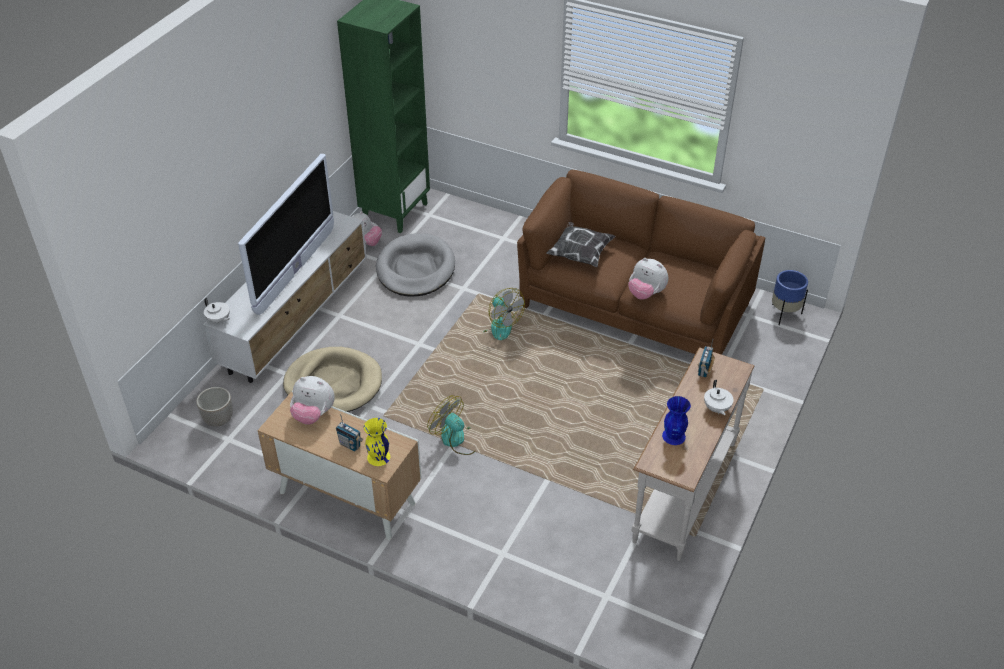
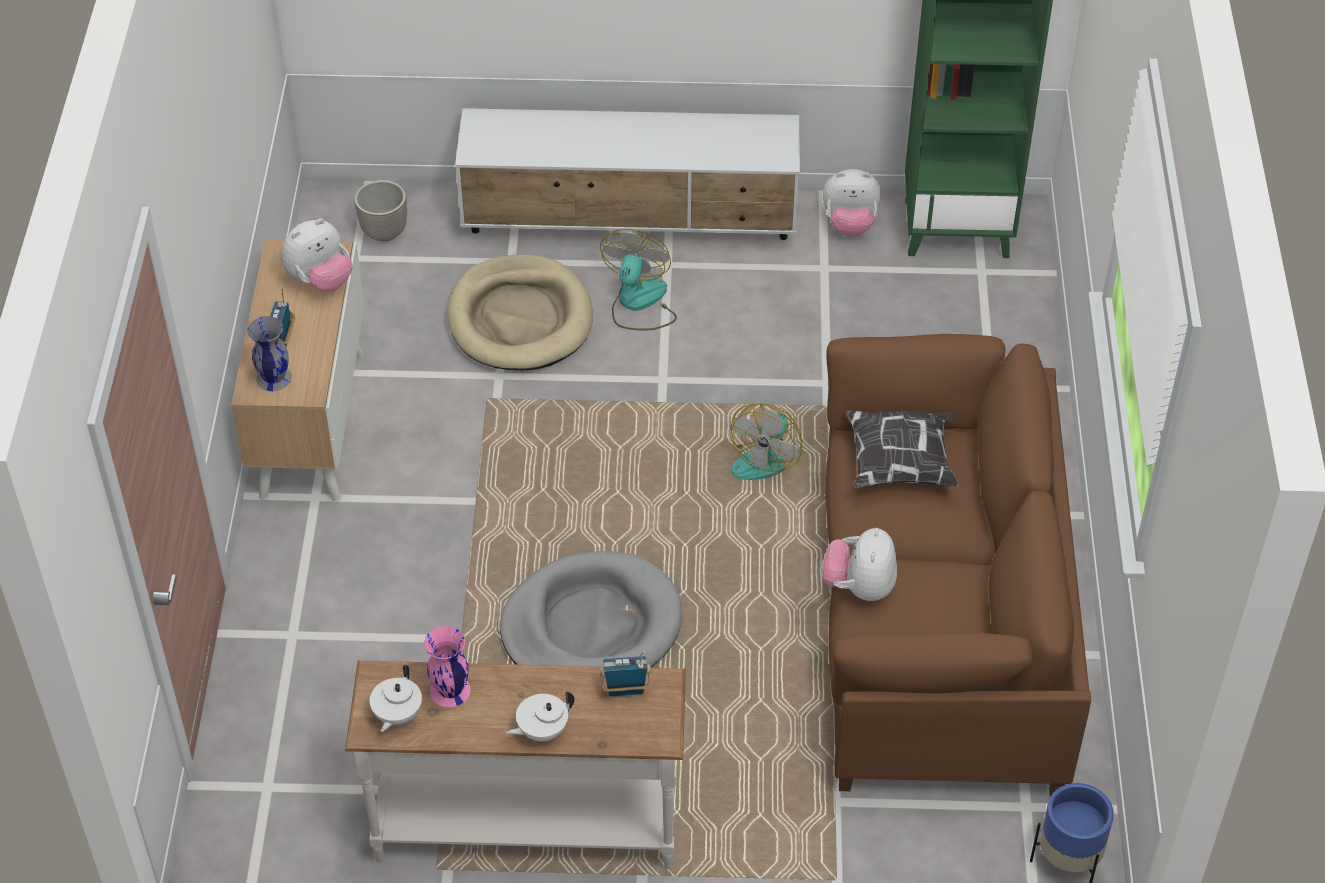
camera: 65 degrees right, 5 degrees up
(219, 320) = (478, 119): white teapot -> white teapot (397, 715)
(296, 271) = (631, 150): television -> none
(313, 415) = (320, 281): plush toy -> plush toy turned 120 degrees counterclockwise
(378, 457) = (273, 378): yellow vase -> grey vase
(415, 269) = (833, 308): grey dog bed -> grey dog bed (591, 626)
(458, 439) = (488, 502): fan -> fan (638, 303)
(674, 436) = (449, 691): blue vase -> pink vase

